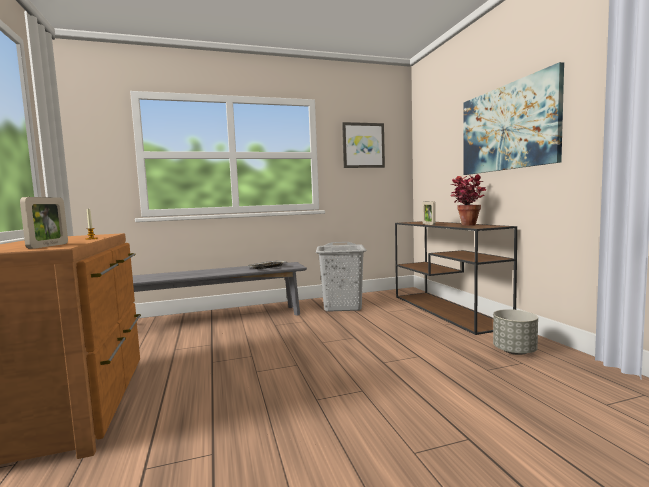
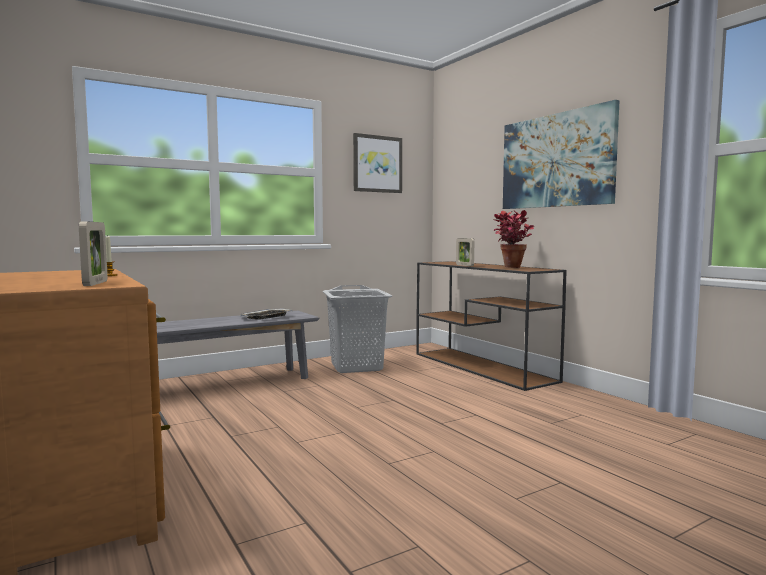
camera: 15 degrees left, 0 degrees up
(515, 351) = (570, 404): grey planter -> none

